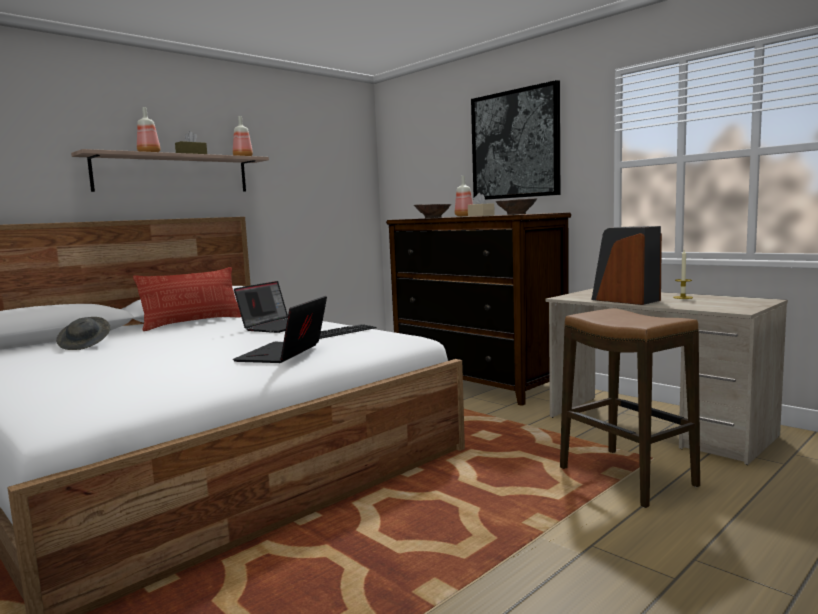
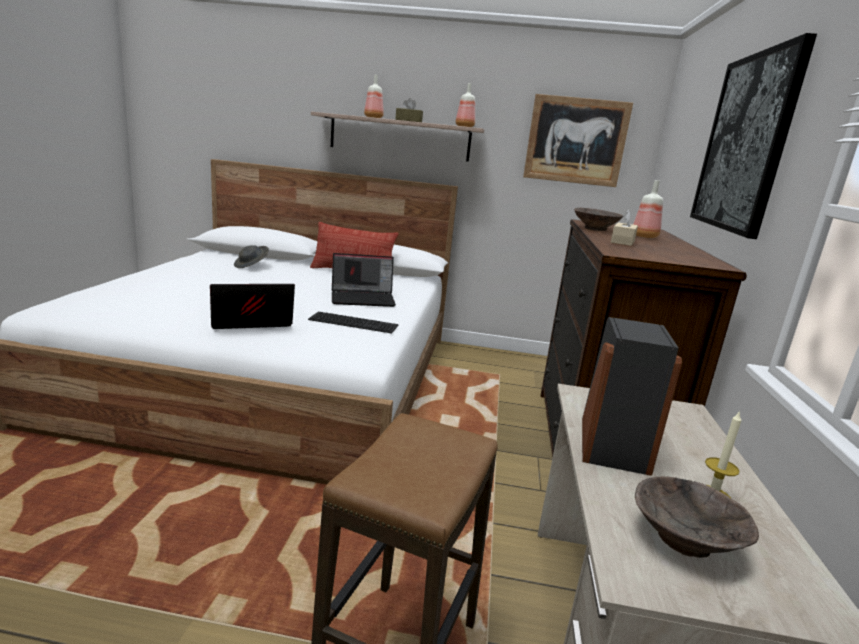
camera: 50 degrees right, 10 degrees up
(325, 164) = (576, 141): none -> picture
(516, 214) = (643, 252): brown bowl -> brown bowl (686, 540)

